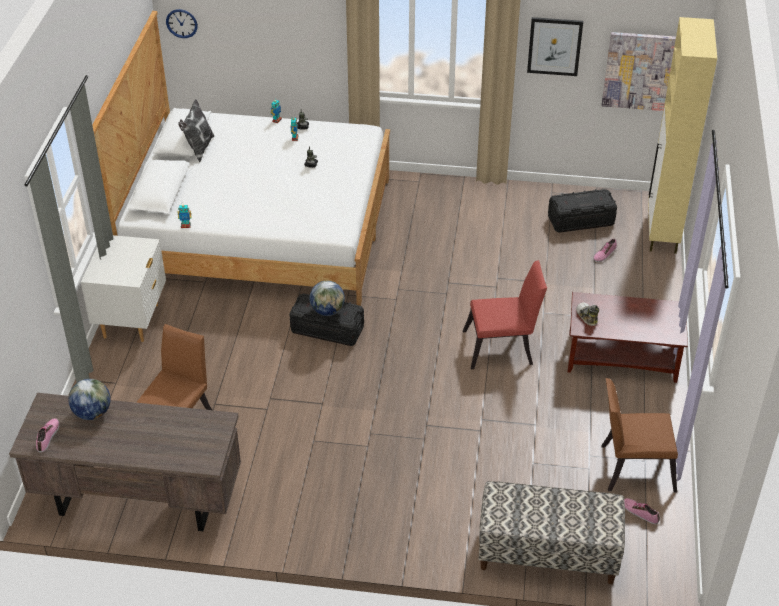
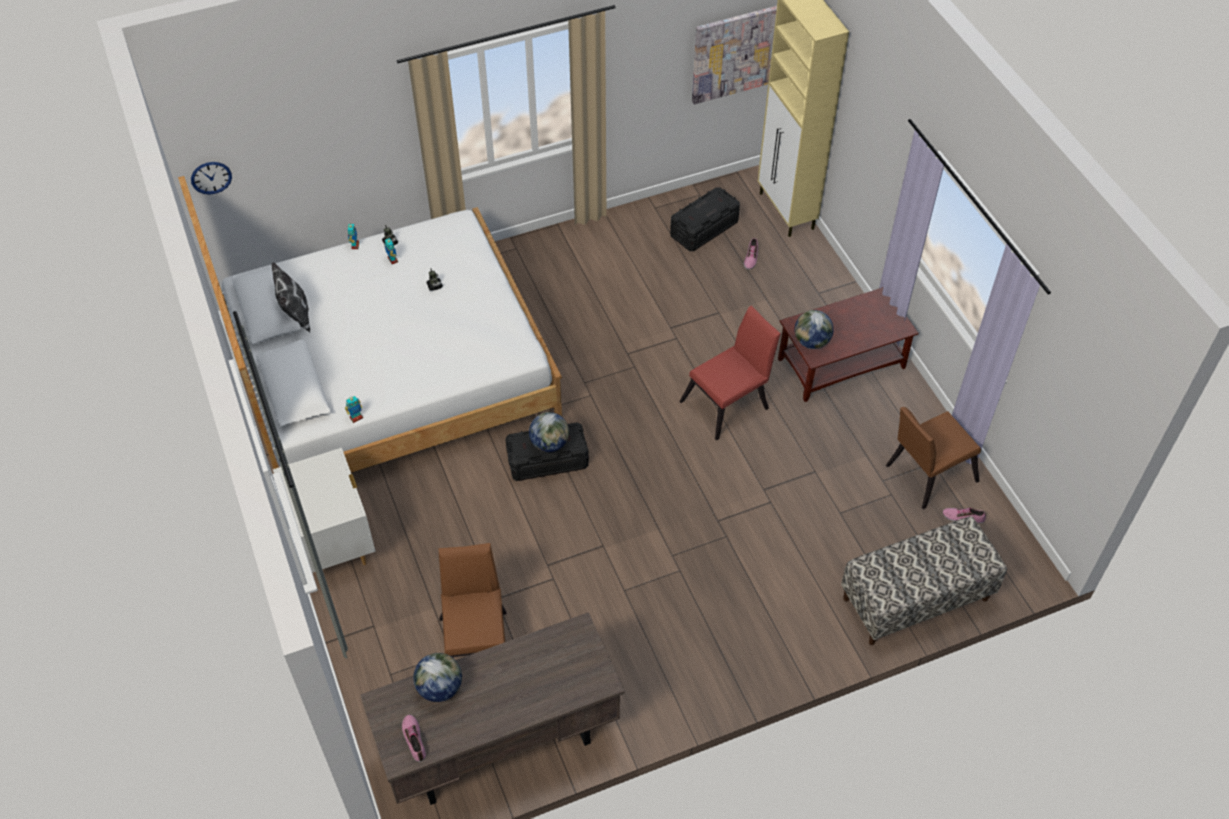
camera: 30 degrees left, 10 degrees up
(554, 46) = (639, 60): picture -> none
(586, 317) = (811, 342): shoe -> globe

